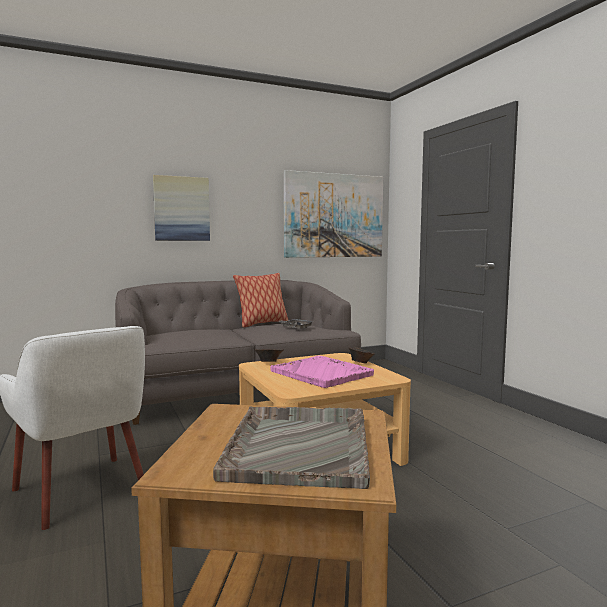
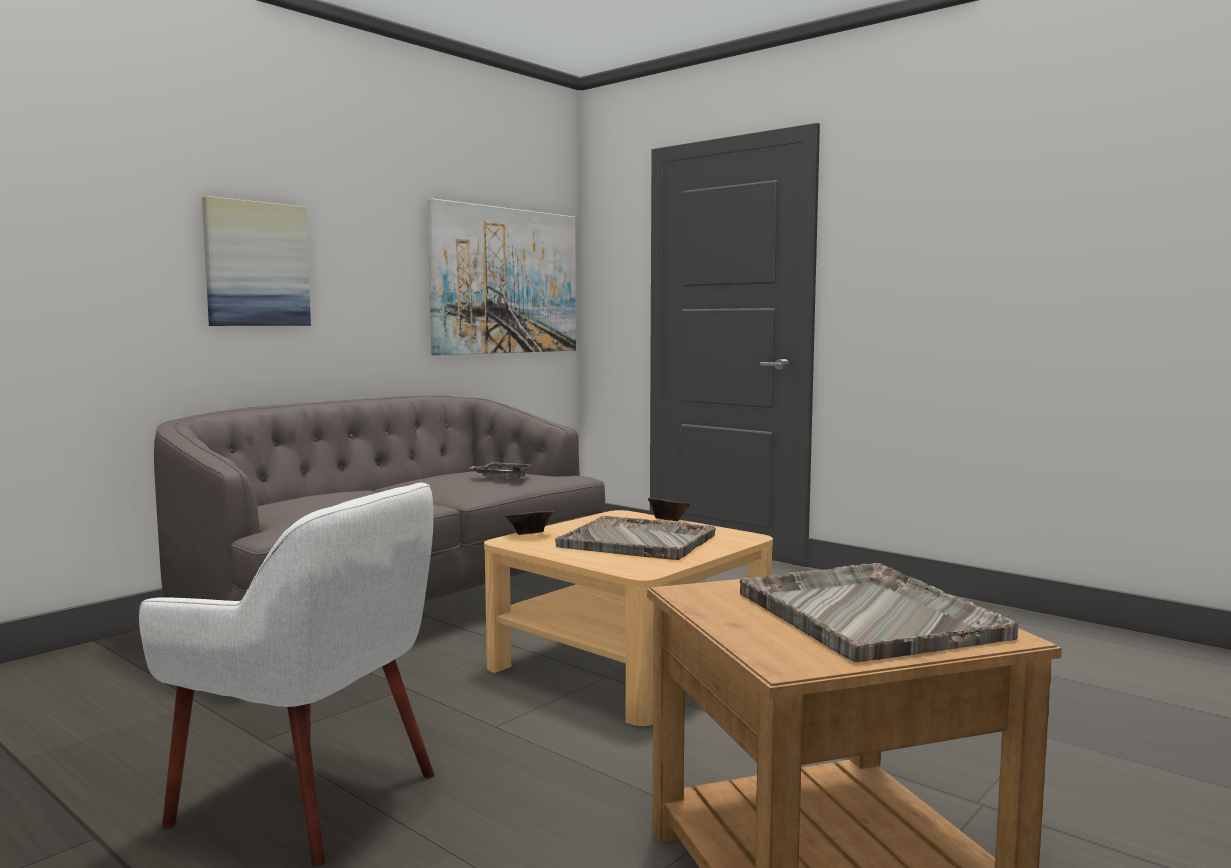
camera: 25 degrees left, 0 degrees up
(262, 324) = (423, 476): pillow -> none
(321, 373) = (638, 541): pink tray -> grey tray

